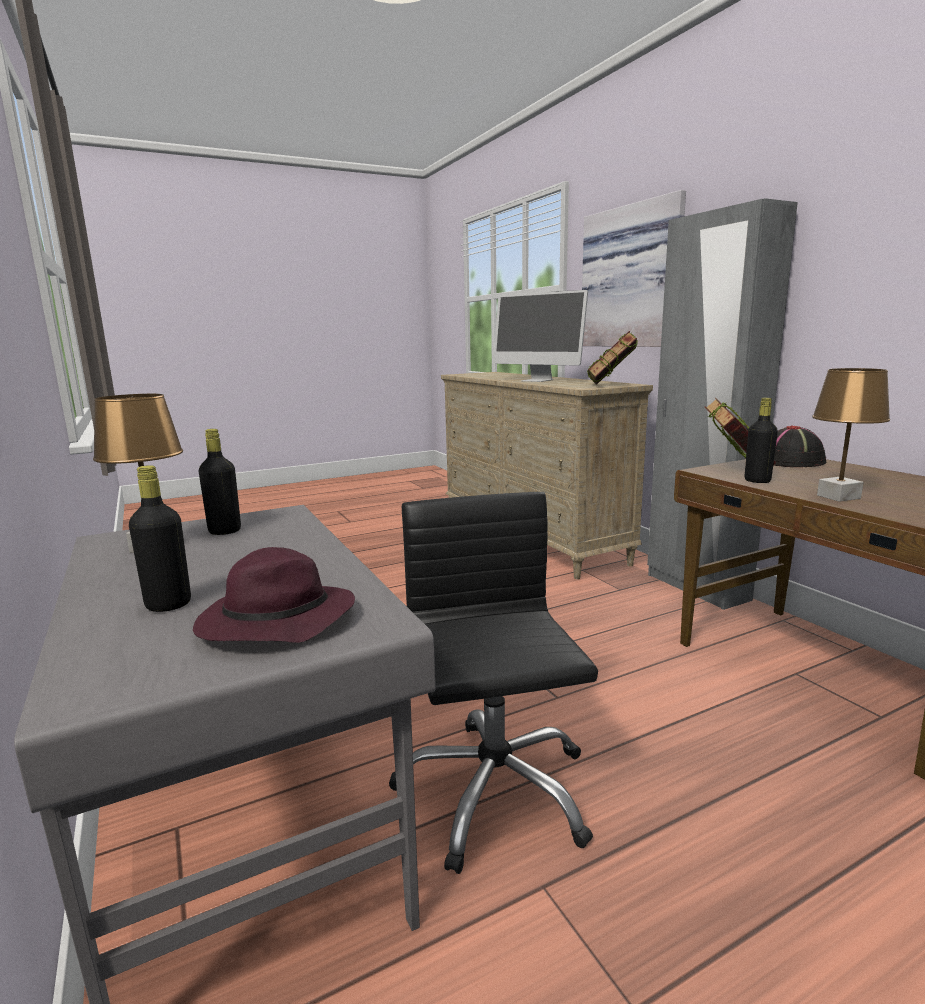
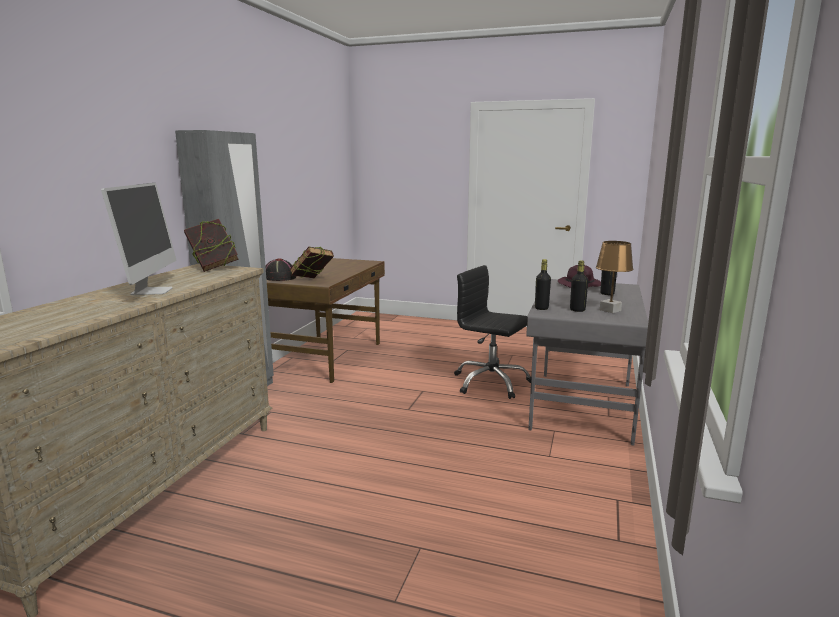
camera: 135 degrees left, 0 degrees up
(493, 790) = (491, 383): black office chair -> black office chair turned 90 degrees clockwise
(633, 277) = (110, 168): picture -> none
(757, 481) = (336, 277): black bottle -> black bottle (541, 308)
(838, 497) = (349, 270): brown table lamp -> none

